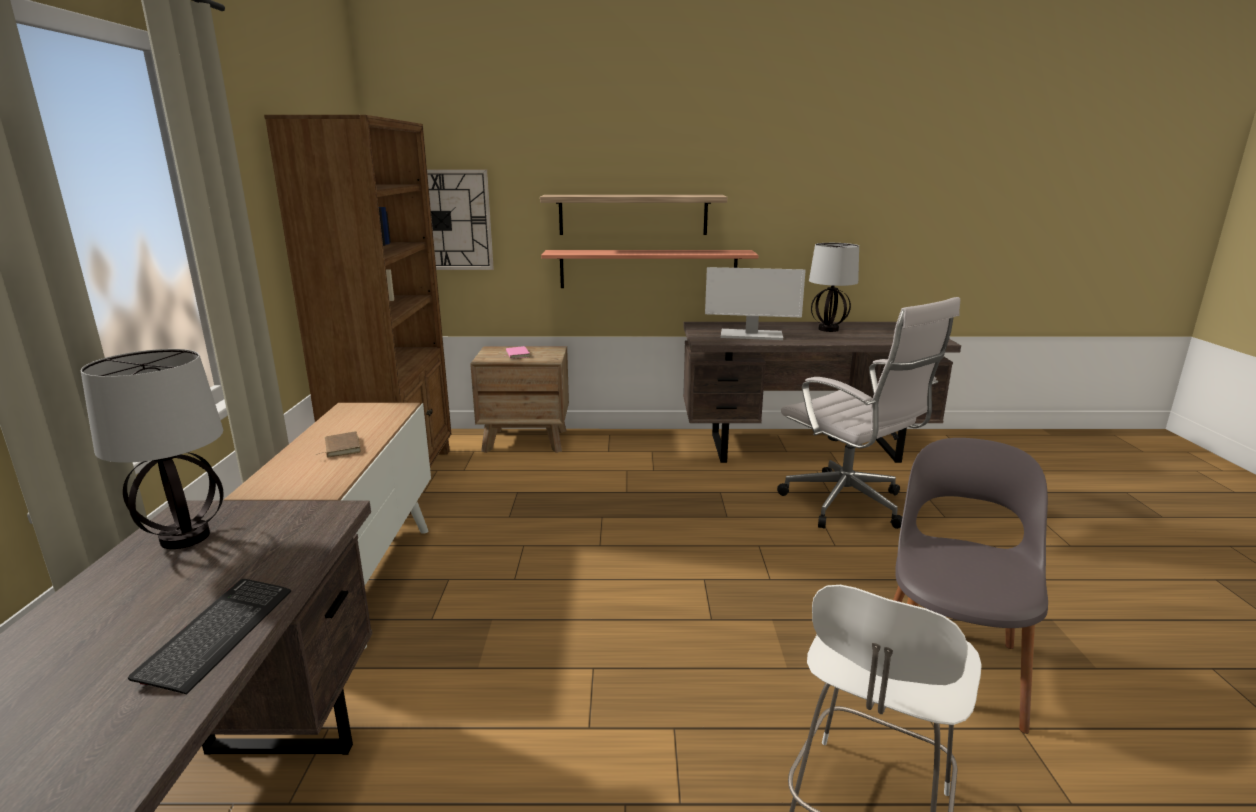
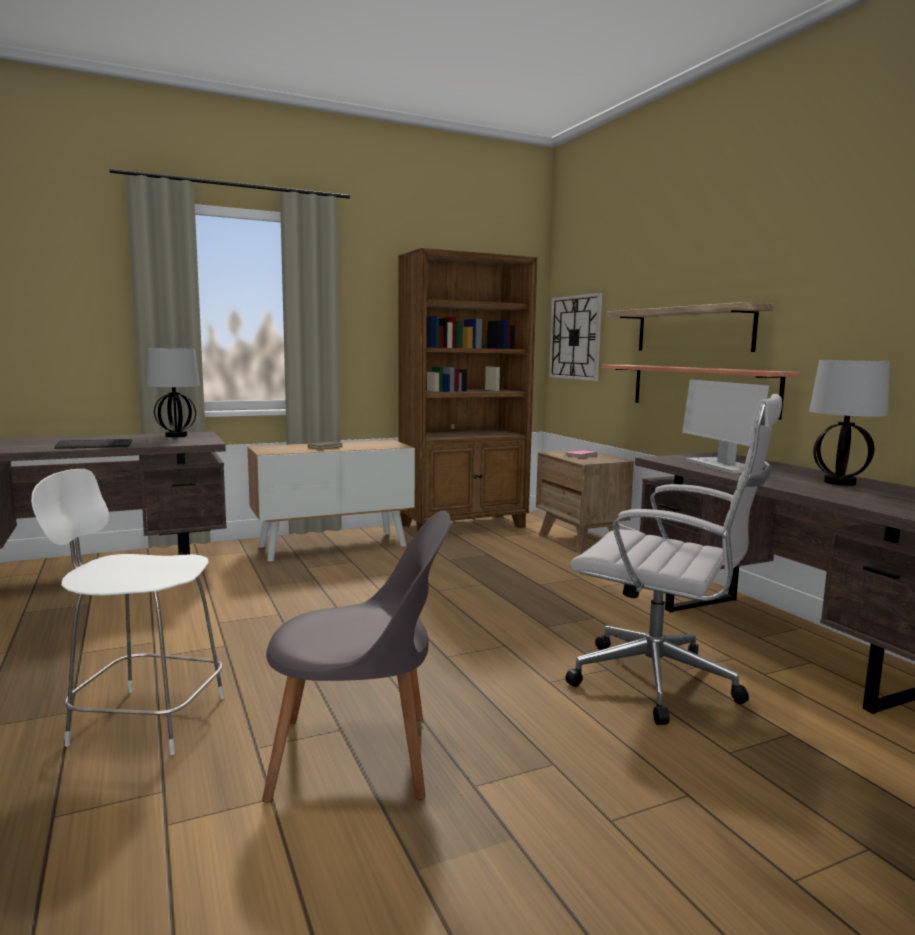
camera: 65 degrees right, 10 degrees down
(849, 505) = (662, 684): white office chair -> white office chair turned 90 degrees counterclockwise

